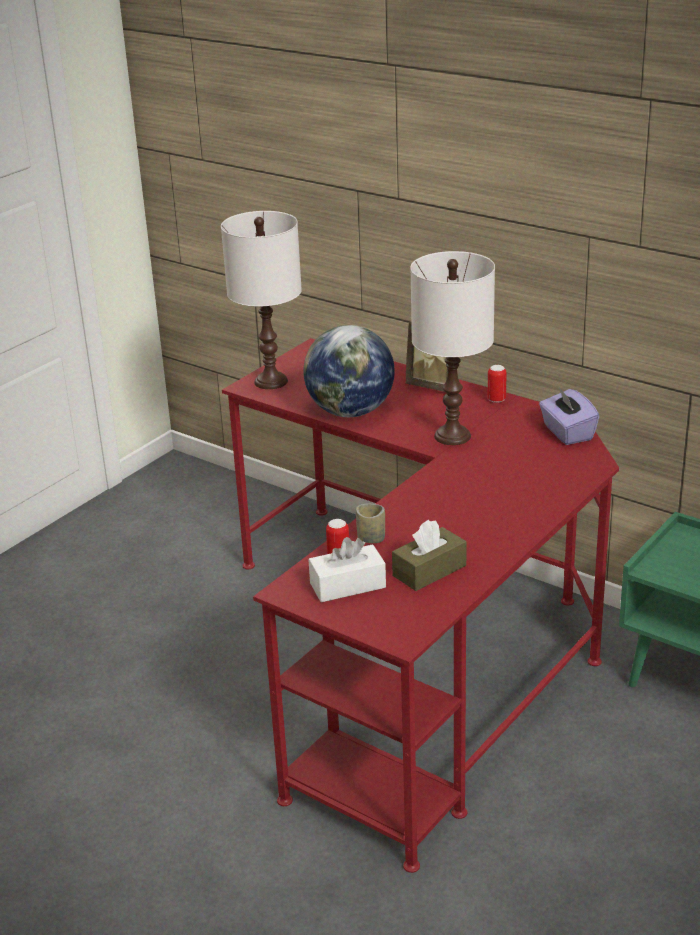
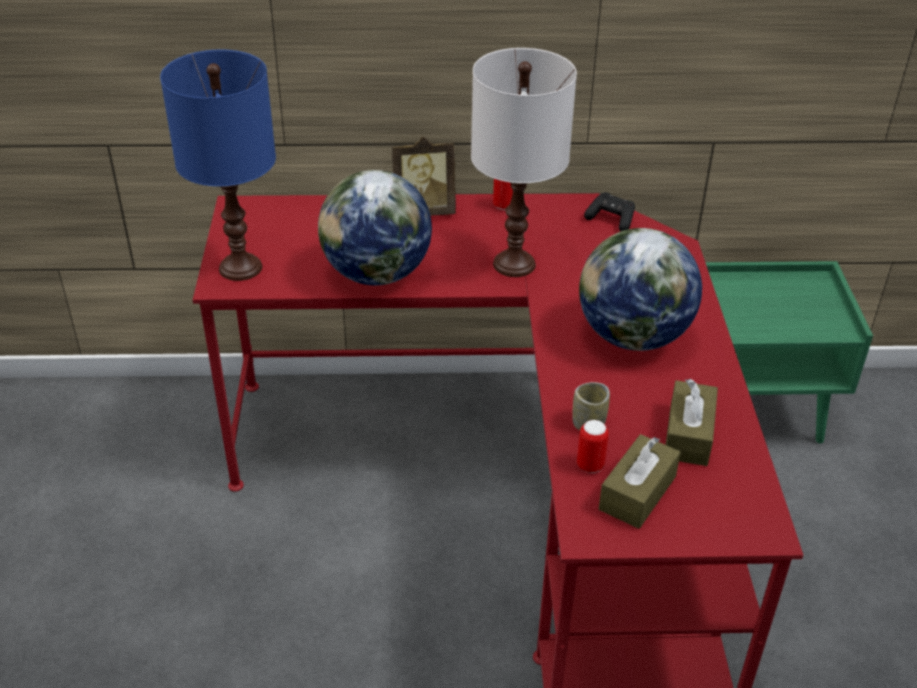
camera: 40 degrees left, 10 degrees up
(271, 382) = (241, 268): white table lamp -> blue table lamp
(347, 585) = (637, 493): white tissue box -> brown tissue box
(474, 505) = (633, 337): none -> globe
(567, 432) = (611, 220): purple tissue box -> black game controller

